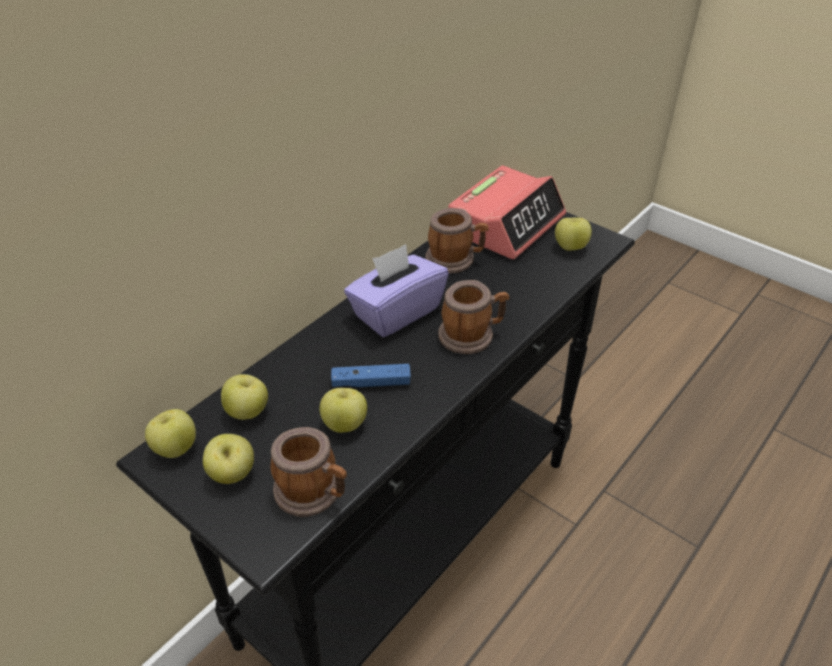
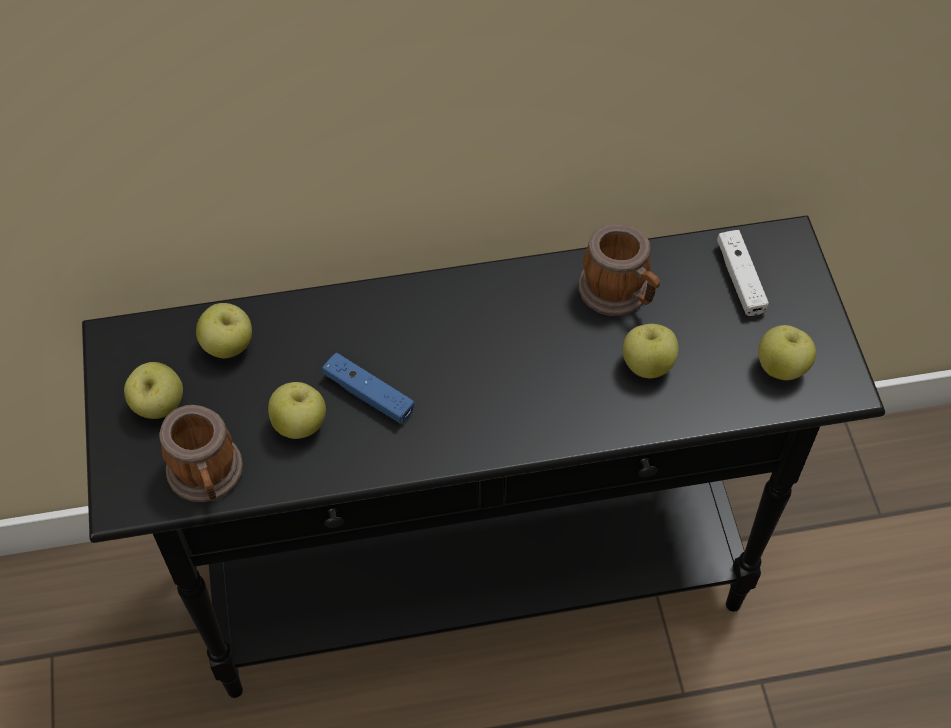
camera: 40 degrees right, 15 degrees up
(176, 448) = (137, 342): apple -> apple (647, 365)
(396, 312) = (480, 323): purple tissue box -> none
(471, 335) = (529, 409): mug -> none
(506, 224) = (740, 279): alarm clock -> white game controller

